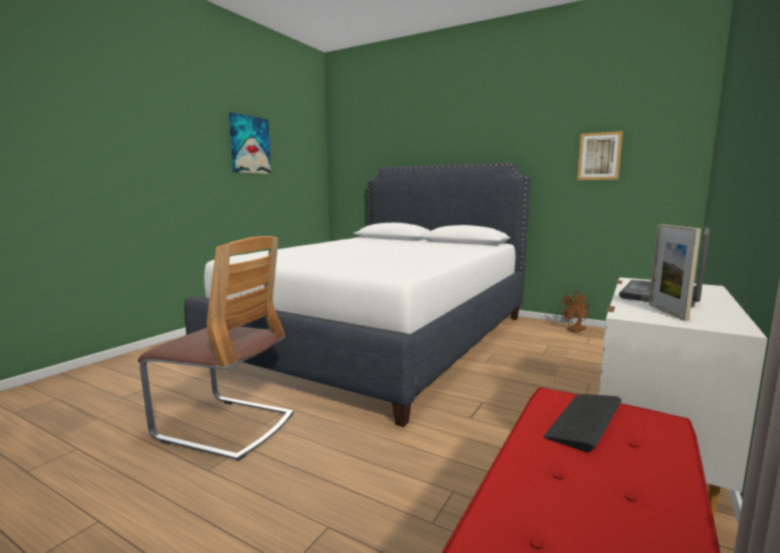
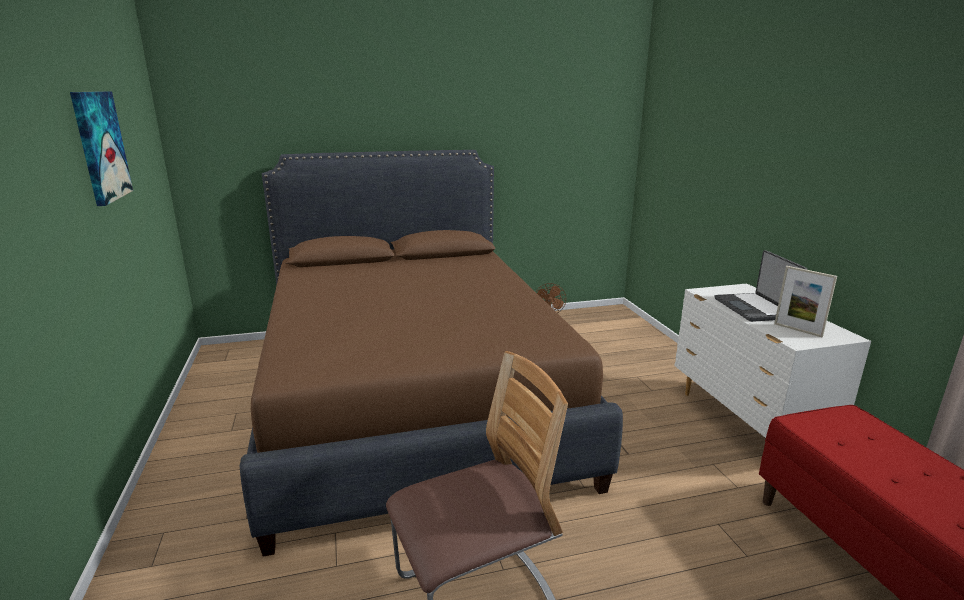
camera: 45 degrees left, 10 degrees up
(383, 338) = (412, 398): white bed -> brown bed
(584, 421) = (838, 434): keyboard -> none
(599, 156) = (554, 142): picture -> none

